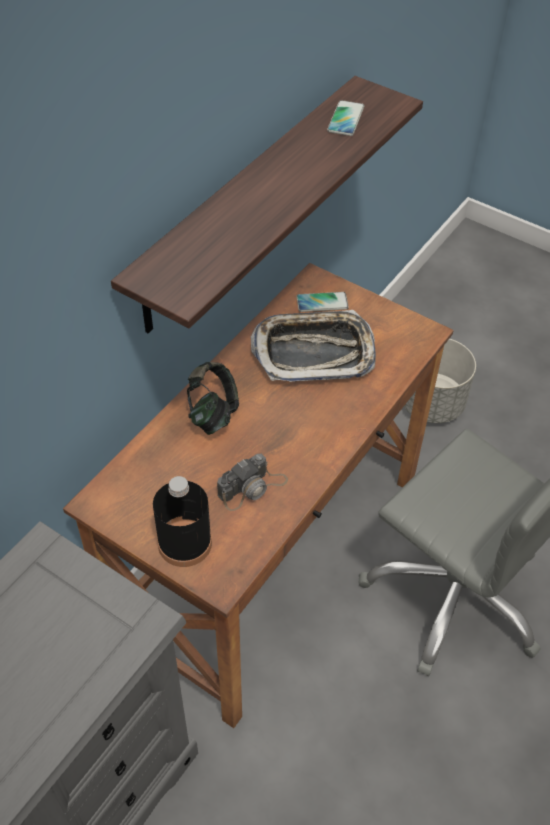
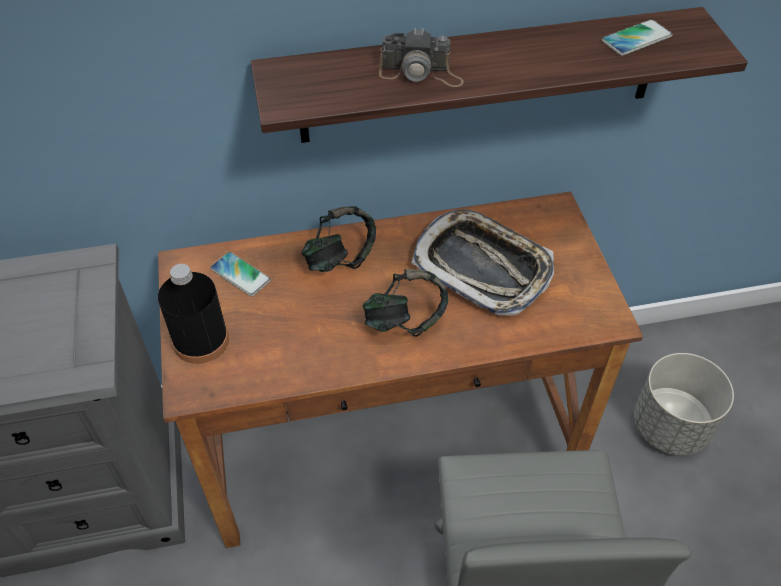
camera: 45 degrees right, 0 degrees up
(252, 488) = (299, 338): camera -> camera (421, 73)
(308, 423) = (405, 321): none -> headphones
(322, 302) = (540, 231): phone -> phone (240, 274)

